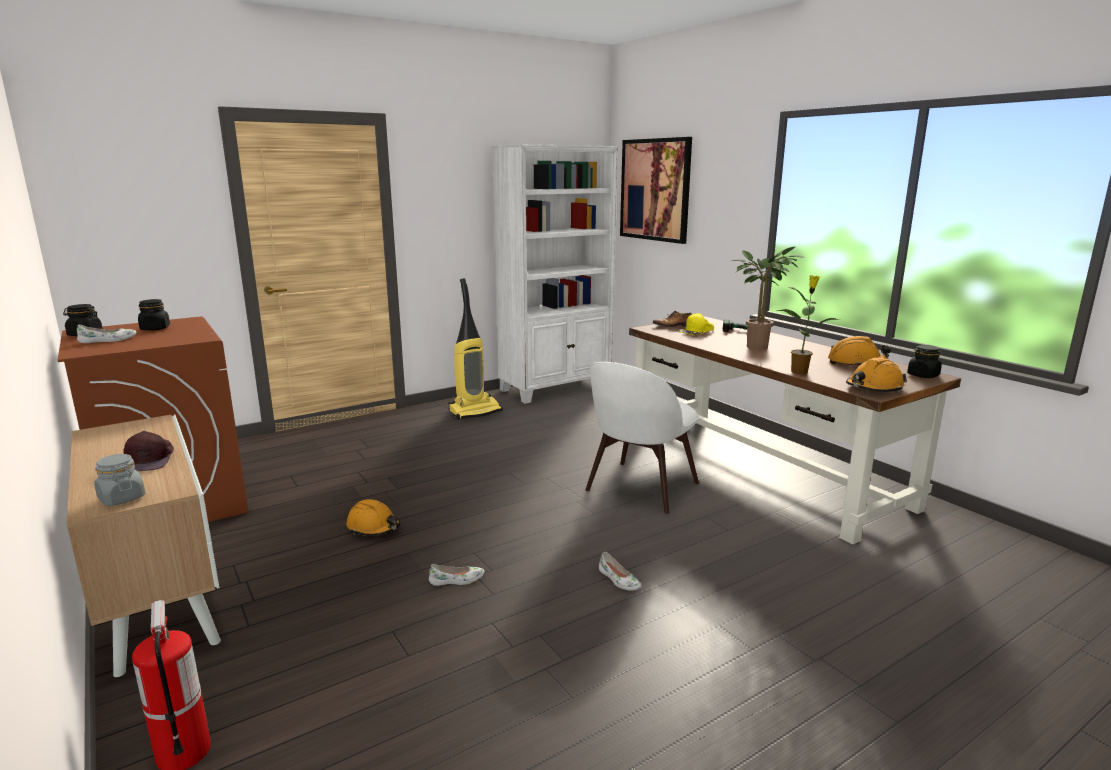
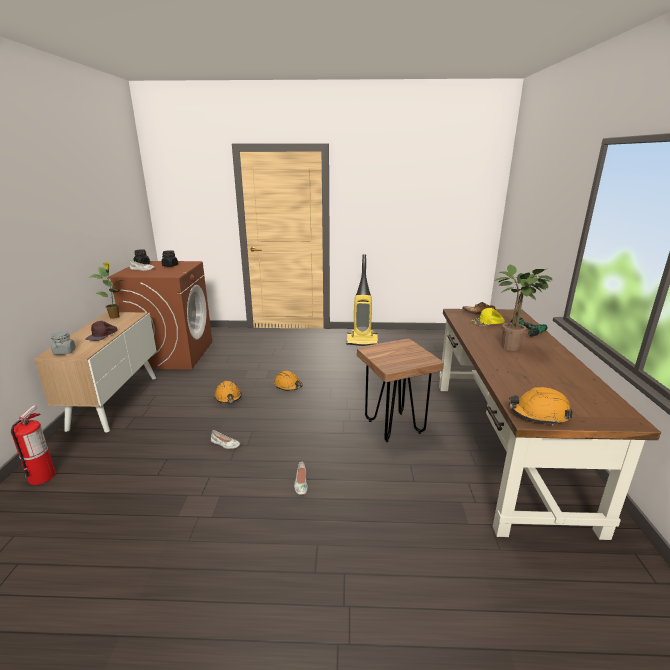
camera: 35 degrees right, 5 degrees up
(556, 388) = (432, 337): white bookcase -> none
(640, 488) = (394, 427): white chair -> brown stool
(655, 190) = (525, 200): picture -> none
(800, 372) = (501, 379): potted plant -> potted plant (115, 317)
(856, 363) = (573, 385): orange hard hat -> orange hard hat (288, 386)
(923, 375) = (619, 416): black jar -> none

